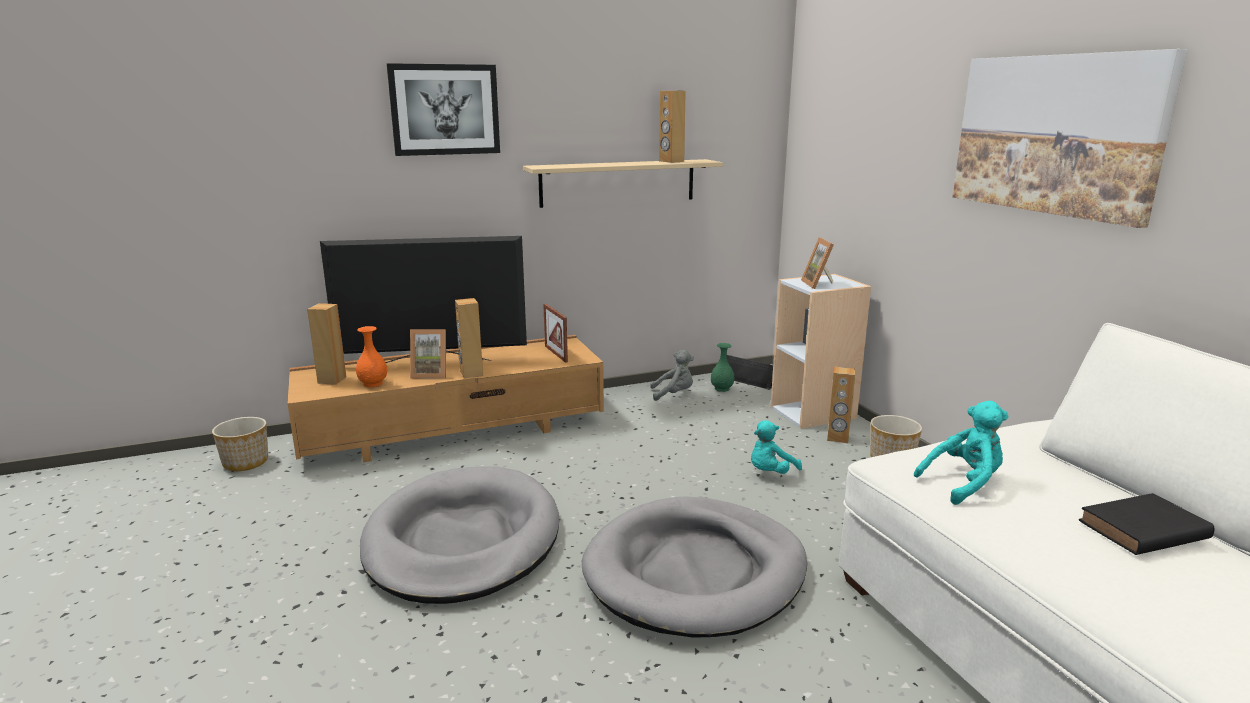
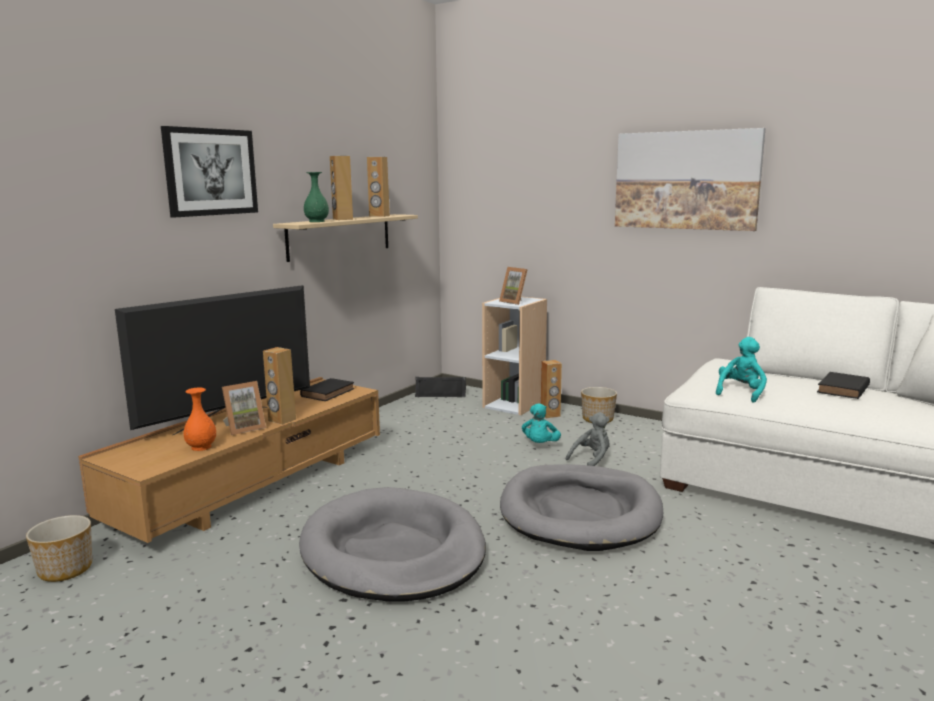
camera: 35 degrees left, 5 degrees down
(331, 380) = (148, 454): brown speaker -> brown speaker (342, 219)
(556, 354) = (328, 392): picture frame -> black book
(674, 394) = (402, 415): grey plush toy -> grey plush toy (591, 460)
(722, 389) = (431, 404): green vase -> green vase (317, 221)

